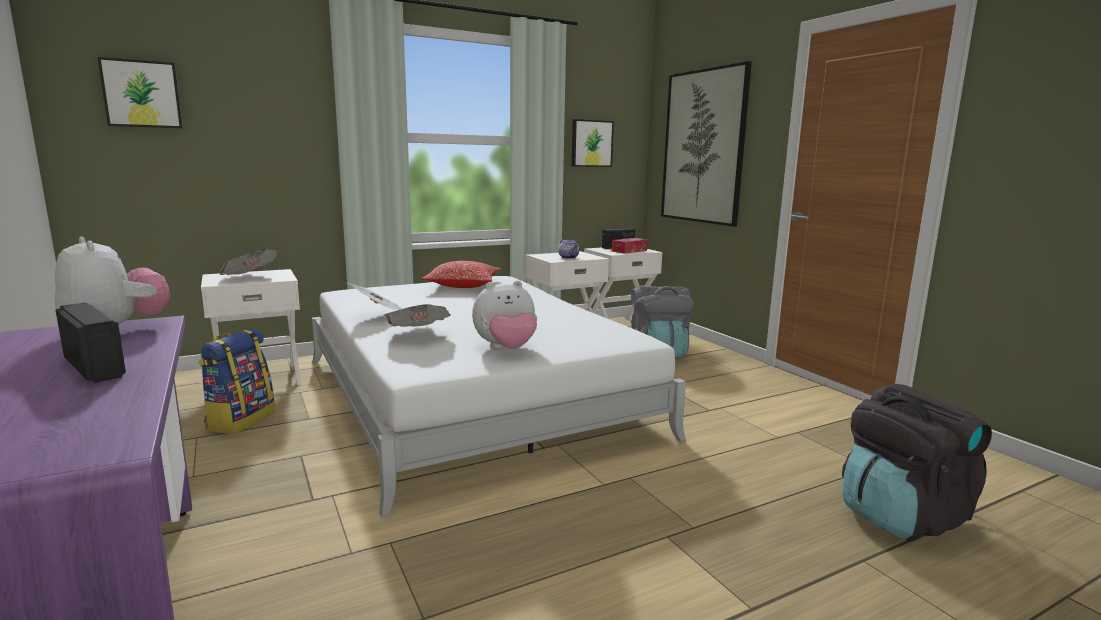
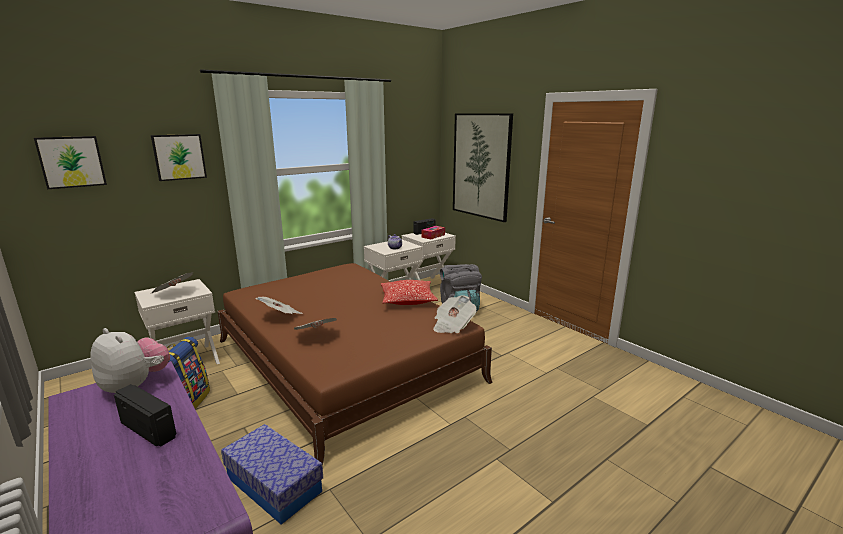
camera: 10 degrees left, 5 degrees up
(312, 526) = (274, 485): none -> storage box
(463, 285) = (326, 278): pillow -> pillow (408, 300)
(471, 395) = (345, 360): white bed -> brown bed
(506, 349) = (380, 343): plush toy -> none
(591, 143) = (403, 162): picture -> picture (179, 157)
(624, 340) = (452, 325): none -> newspaper
(902, 516) = (623, 424): black backpack -> none

